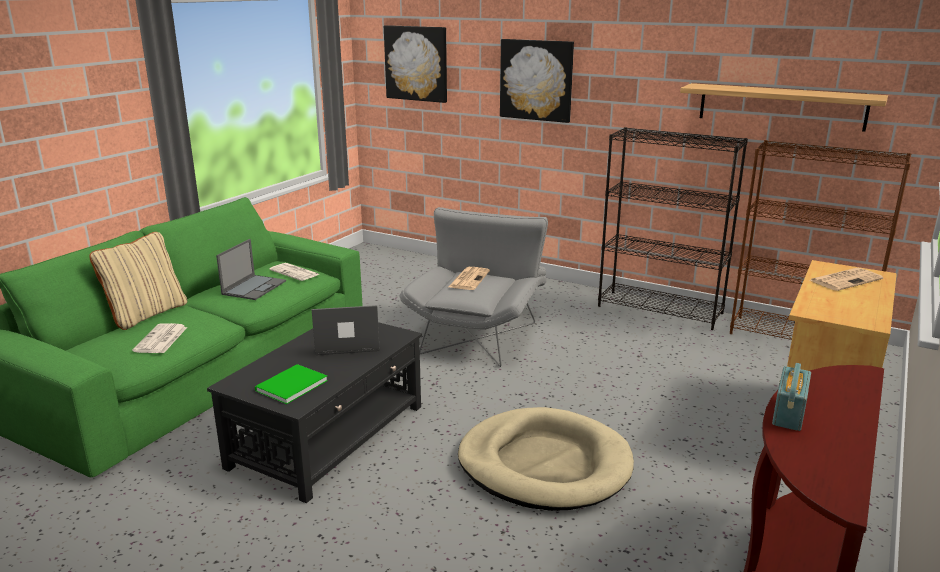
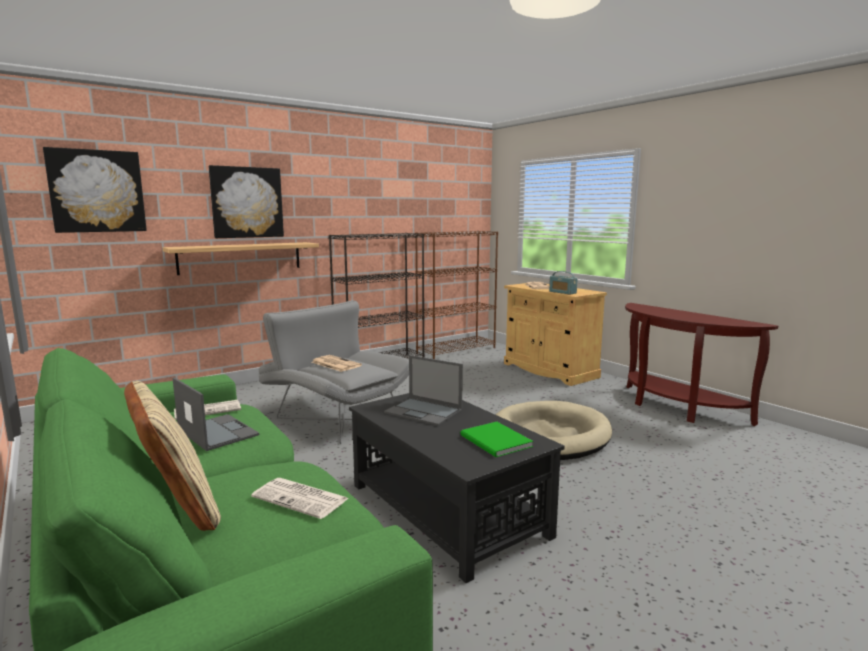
camera: 65 degrees left, 10 degrees down
(346, 343) = (424, 412): laptop -> laptop turned 75 degrees counterclockwise
(781, 106) = (418, 210): shelf -> shelf (240, 257)
(788, 413) = (676, 317): radio -> radio (562, 292)

